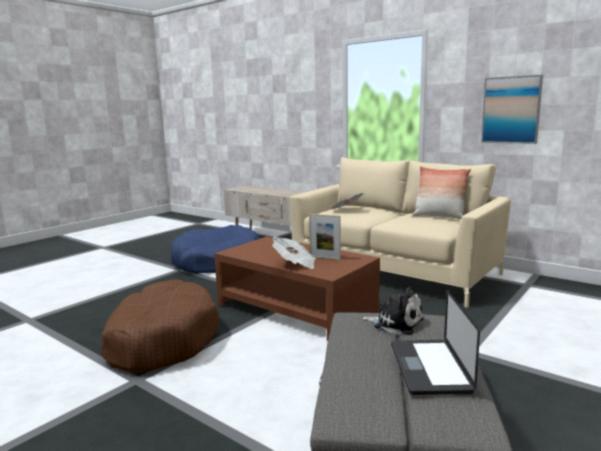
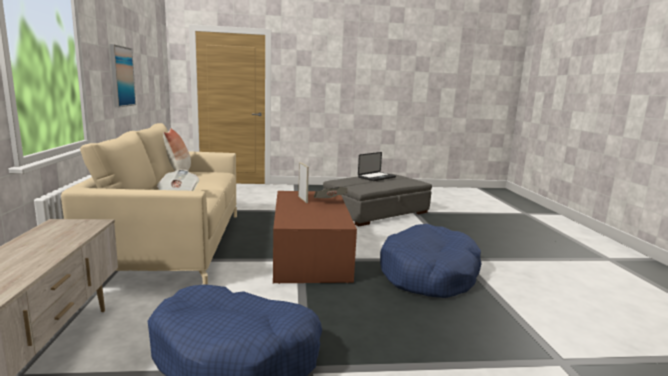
camera: 135 degrees left, 0 degrees up
(161, 340) = (429, 274): brown dog bed -> blue dog bed
(395, 323) = (353, 184): plush toy -> none

